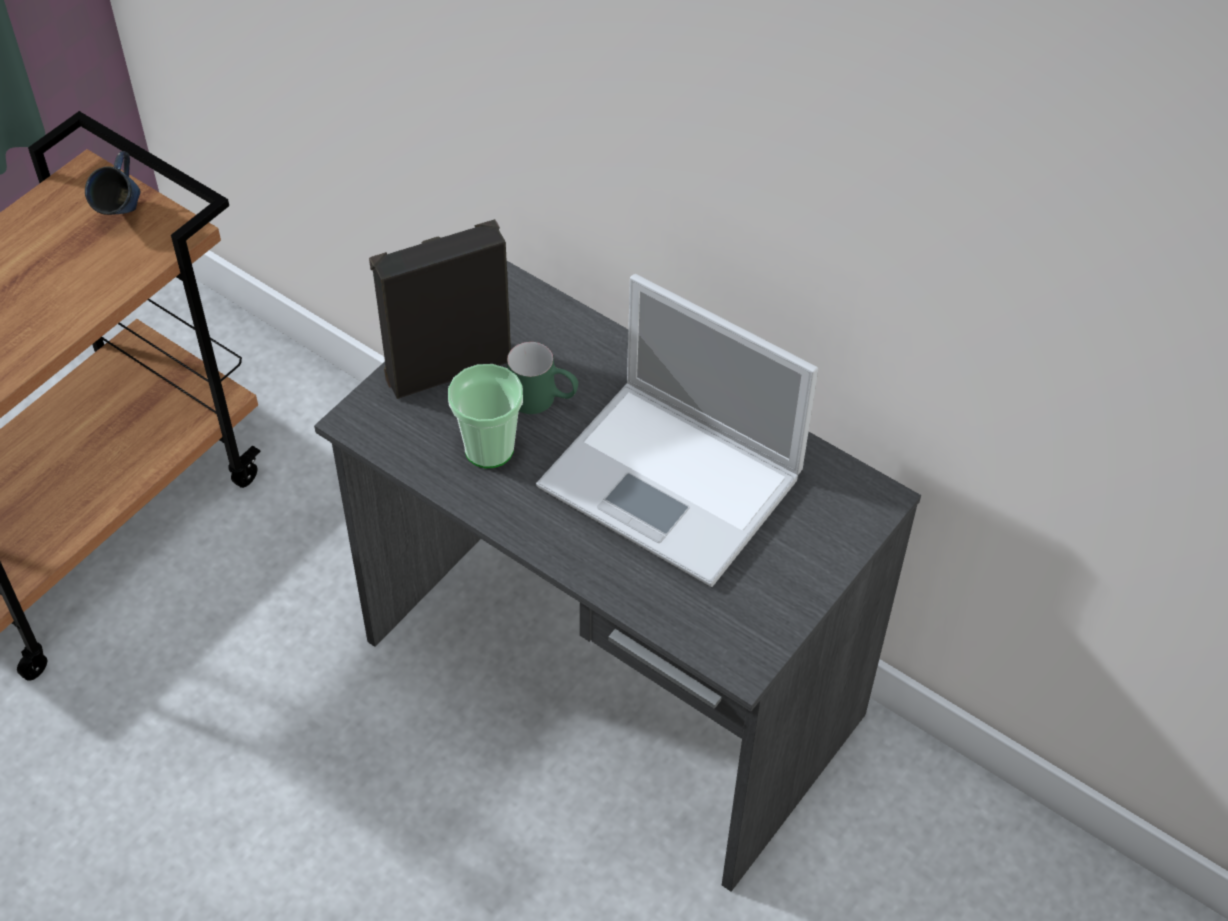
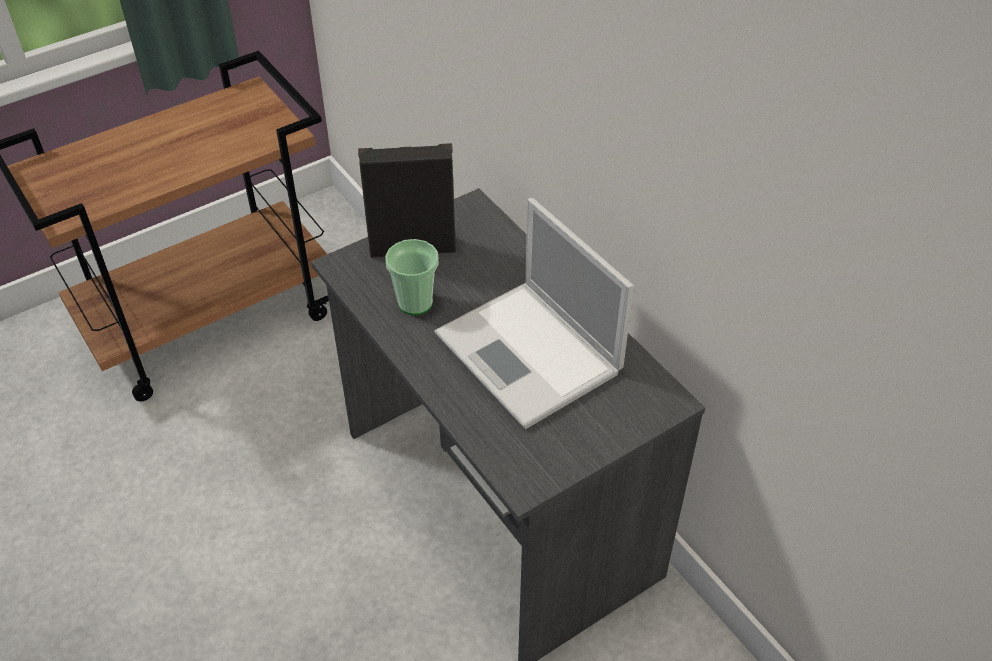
camera: 20 degrees right, 5 degrees down
(123, 215) = (261, 117): blue mug -> none
(543, 399) = (466, 281): green mug -> none

